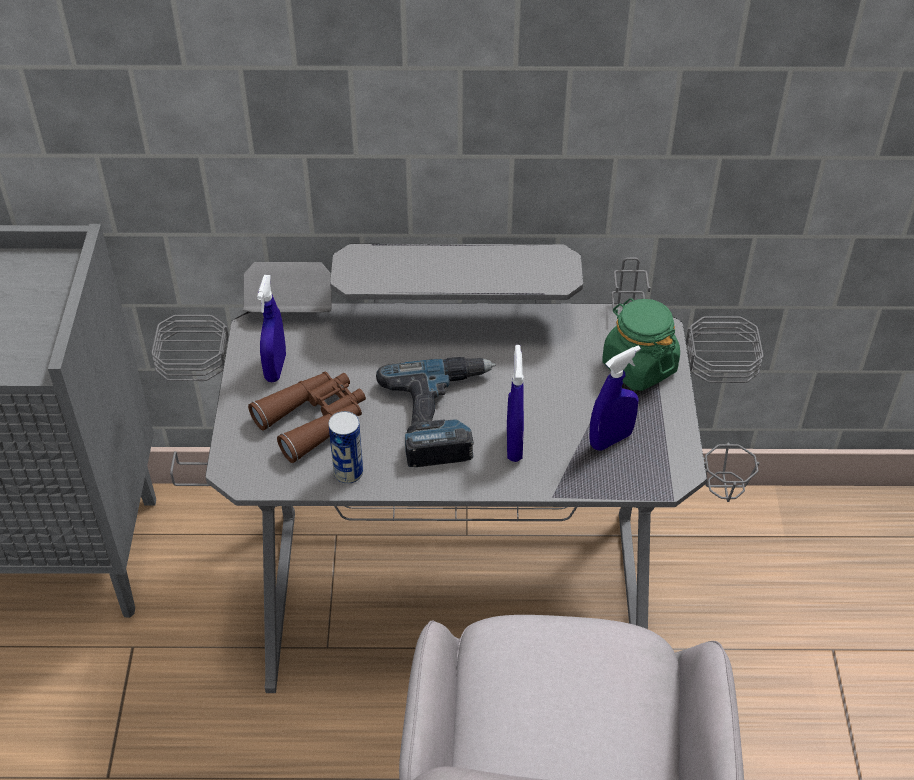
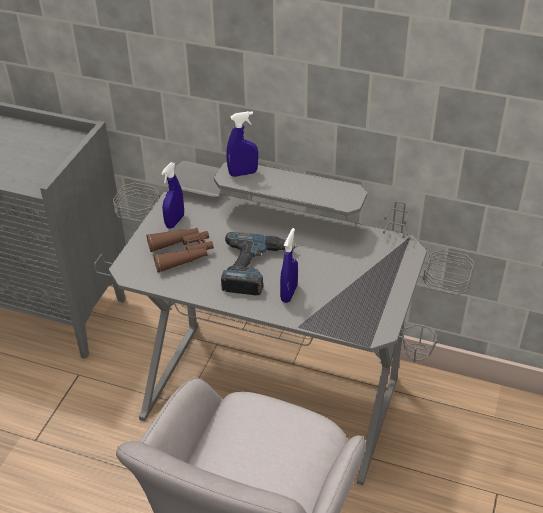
camera: 20 degrees right, 5 degrees down
(348, 473) = (186, 285): can -> none
(611, 439) = (348, 304): blue spray bottle -> blue spray bottle (243, 173)
(638, 367) = (386, 268): green jar -> none

